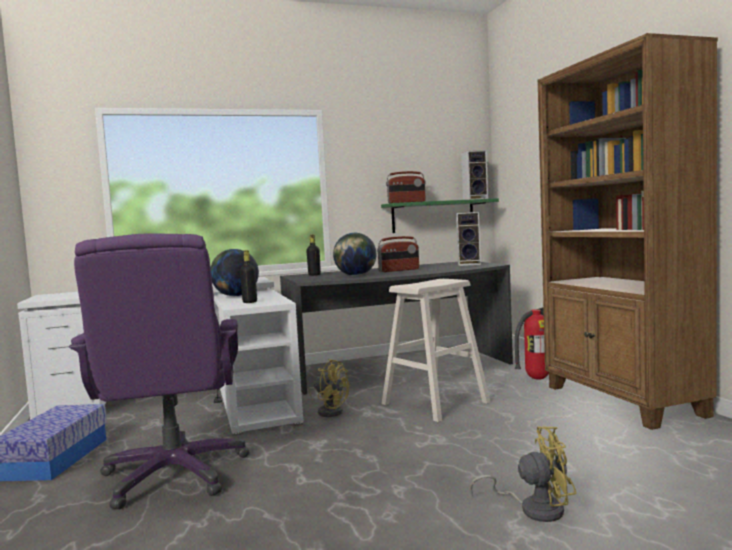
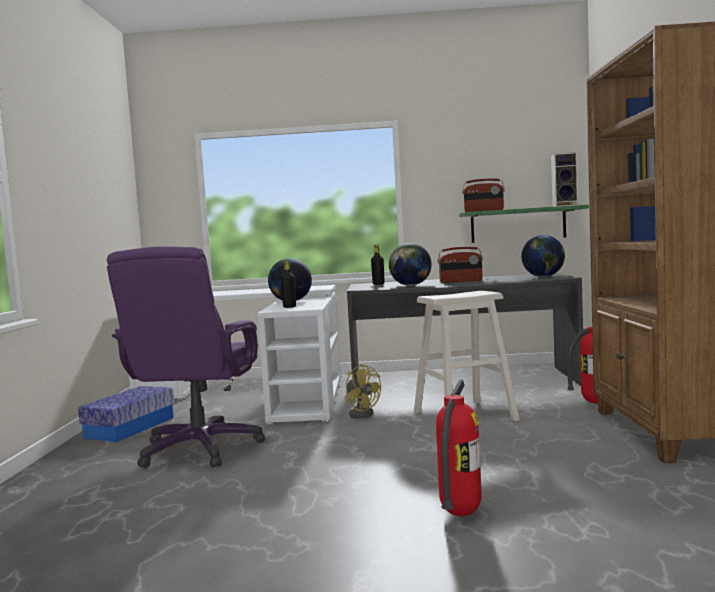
camera: 20 degrees right, 0 degrees up
(470, 264) = (543, 276): speaker -> globe
(534, 509) = (459, 514): yellow fan -> fire extinguisher

